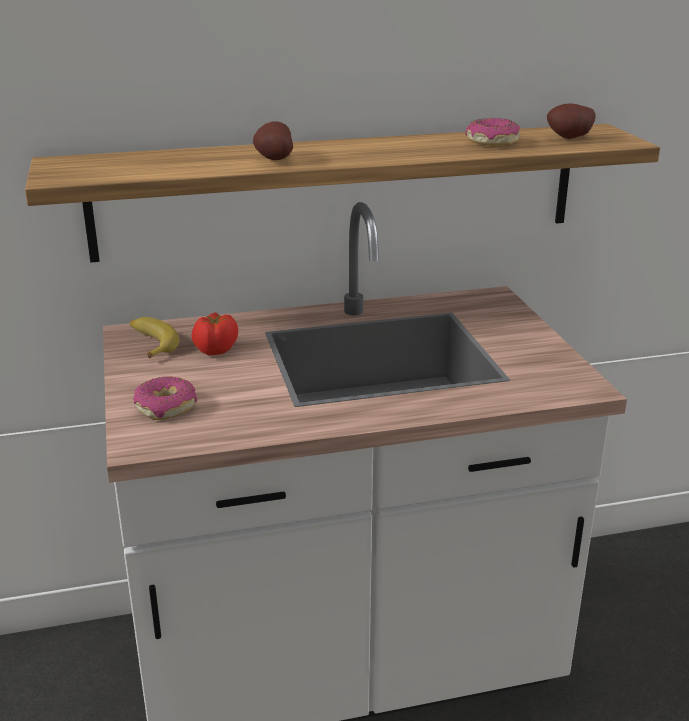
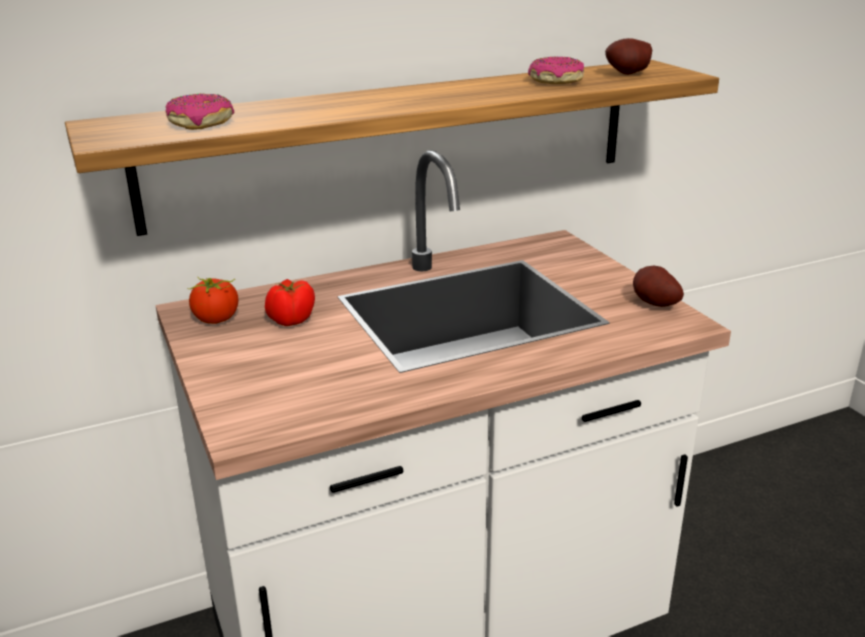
camera: 10 degrees left, 0 degrees up
(151, 343) = (217, 319): banana -> tomato
(166, 407) = (259, 387): donut -> donut (201, 123)
(273, 160) = (340, 109): potato -> potato (653, 304)

